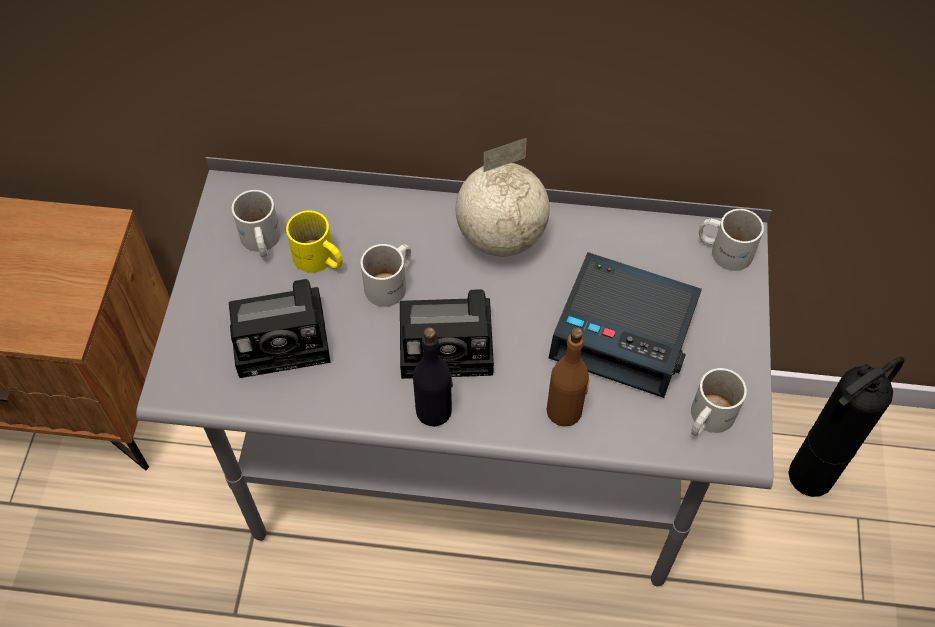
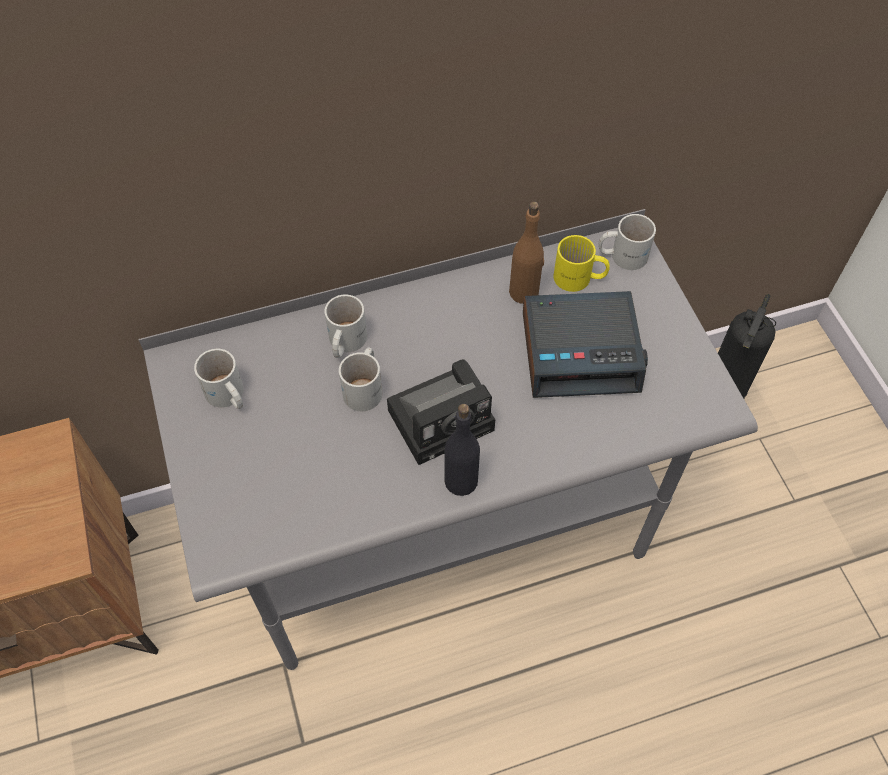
camera: 25 degrees left, 0 degrees up
(285, 336) = (296, 470): camera -> none
(318, 260) = (290, 392): yellow mug -> yellow mug (579, 279)
(500, 236) = (436, 312): globe -> none
(565, 411) = (568, 435): brown bottle -> brown bottle (524, 292)
(706, 418) = (681, 395): white mug -> white mug (344, 342)

